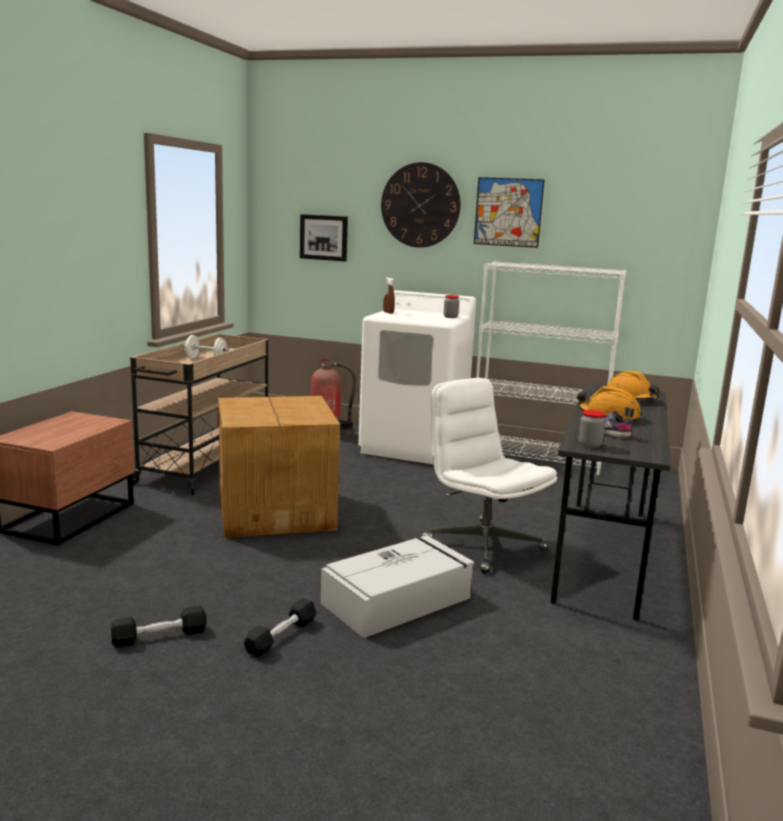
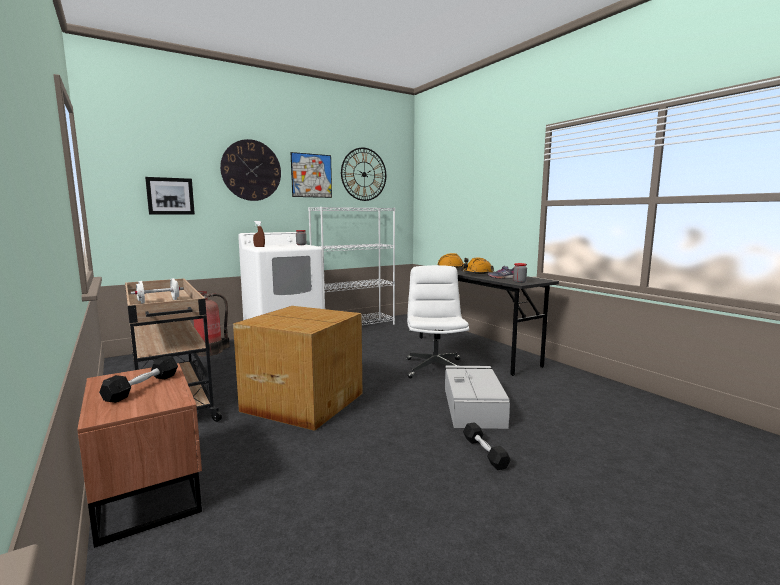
camera: 50 degrees left, 5 degrees down
(159, 636) = (441, 500): black dumbbell -> black dumbbell (142, 387)
(482, 545) = (435, 368): white office chair -> white office chair turned 90 degrees clockwise
(604, 210) = (364, 174): none -> wall clock

